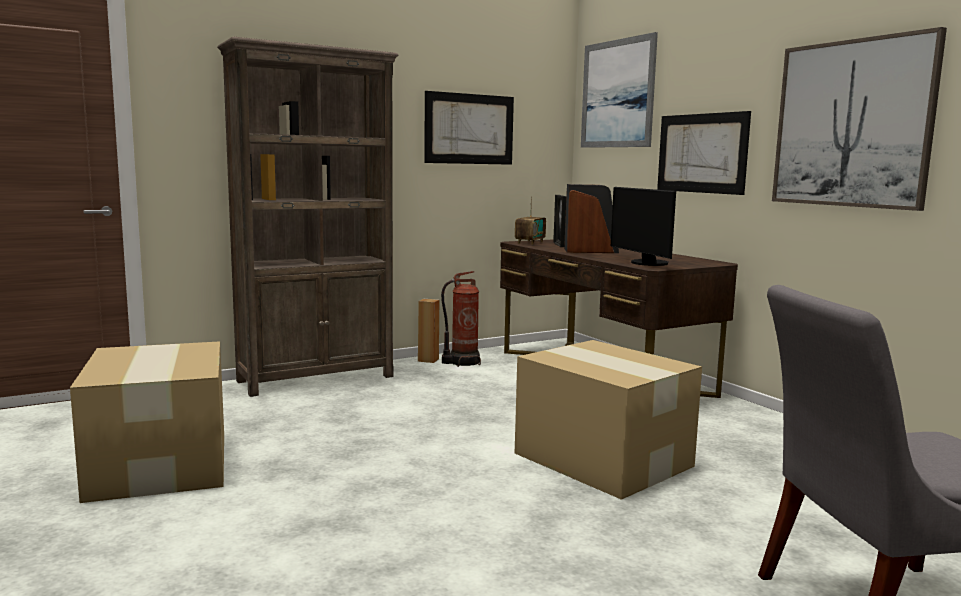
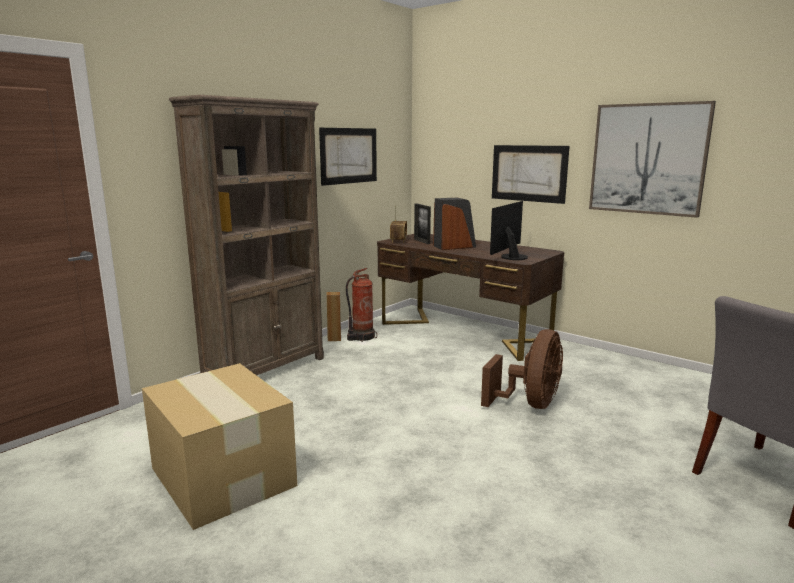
camera: 20 degrees left, 5 degrees up
(602, 458) = (530, 404): cardboard box -> brown fan
(617, 94) = (452, 126): picture -> none
(646, 263) = (511, 257): monitor -> monitor turned 75 degrees clockwise

